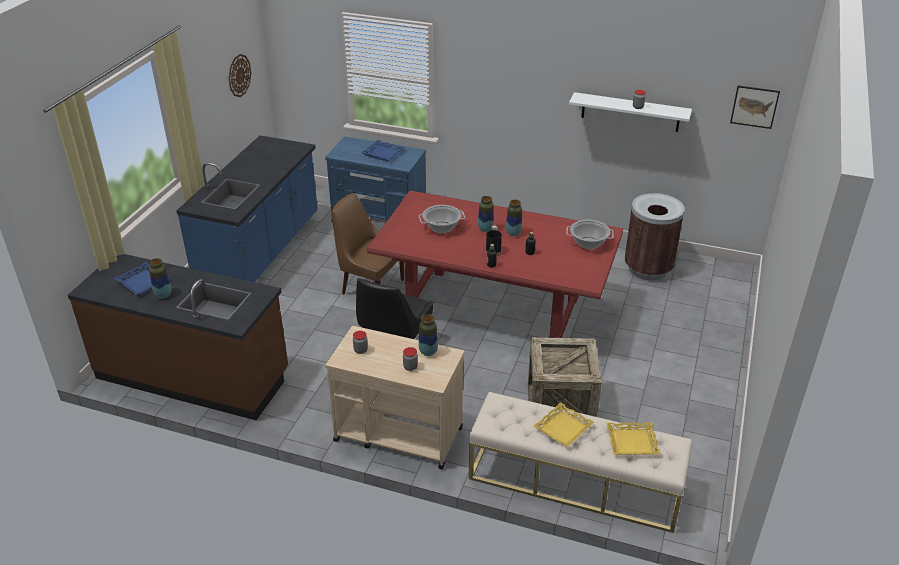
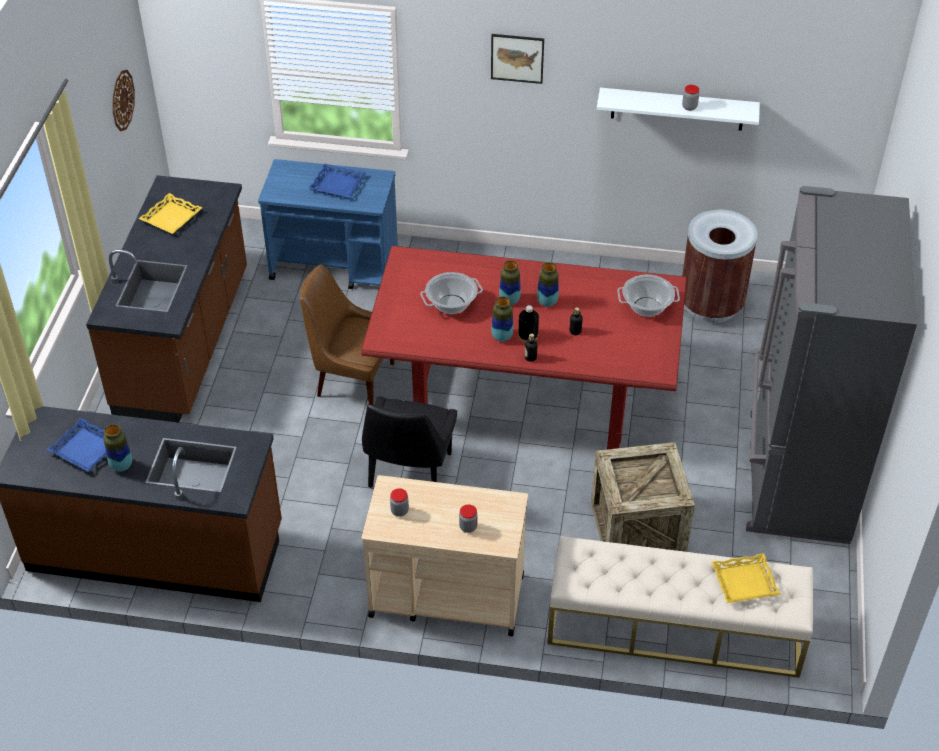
camera: 10 degrees left, 10 degrees up
(261, 252) = (185, 342): blue counter -> brown counter
(428, 352) = (484, 502): vase -> vase (502, 337)
(563, 428) = (661, 575): yellow tray -> yellow tray (171, 218)
(694, 386) = (794, 476): none -> grey fridge
(754, 106) = (841, 97): picture -> picture (517, 58)

